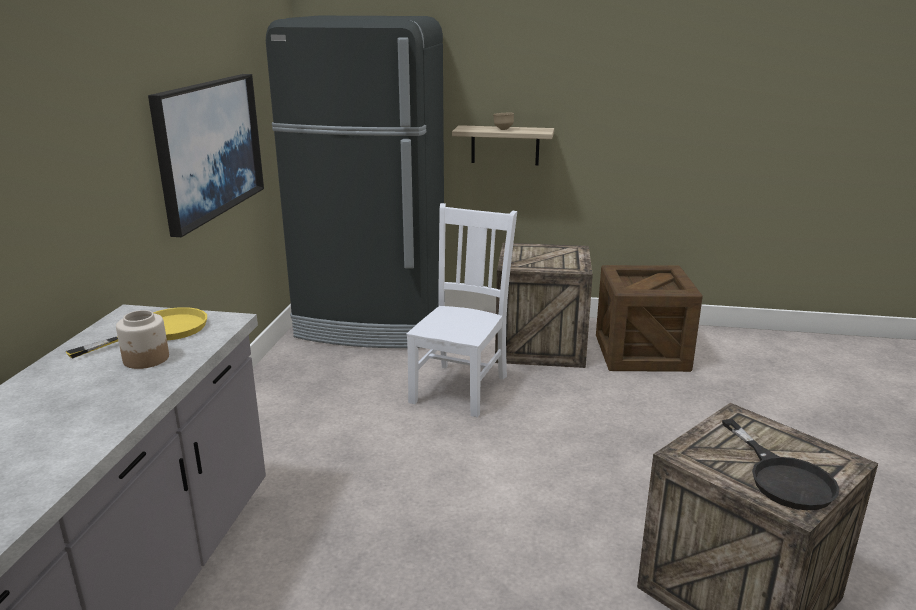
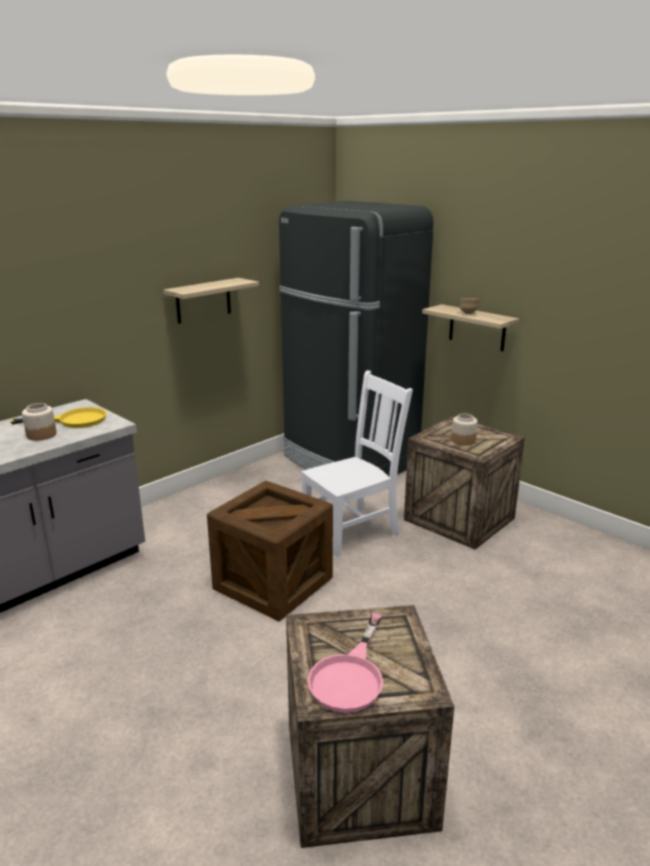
camera: 35 degrees right, 0 degrees up
(209, 148) = (203, 300): picture -> shelf
(546, 260) = (463, 440): none -> jar
(641, 353) = (545, 555): crate -> crate (273, 584)
(783, 477) = (350, 676): black frying pan -> pink frying pan

